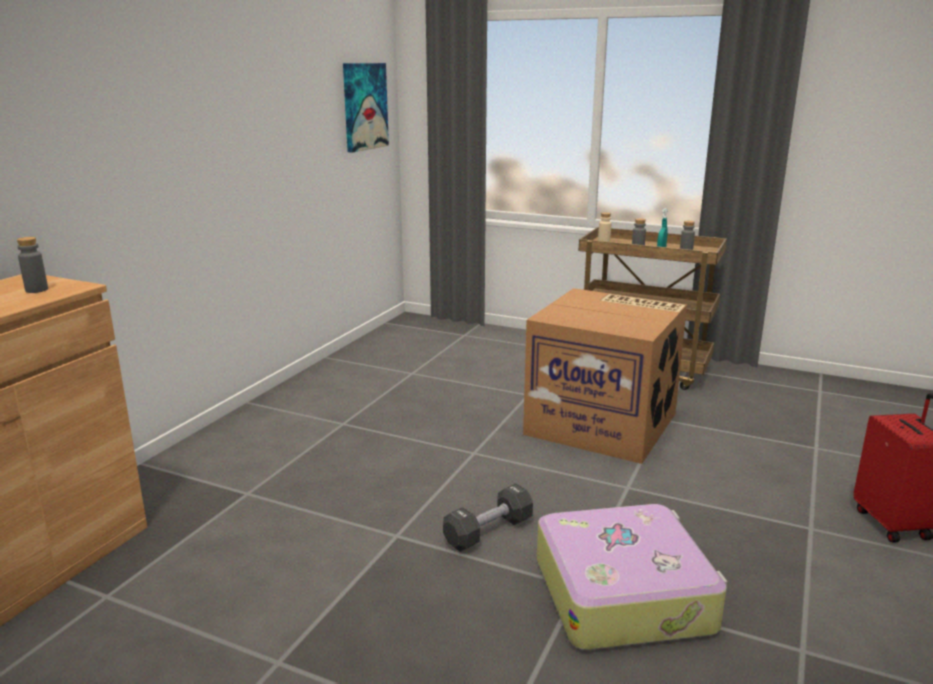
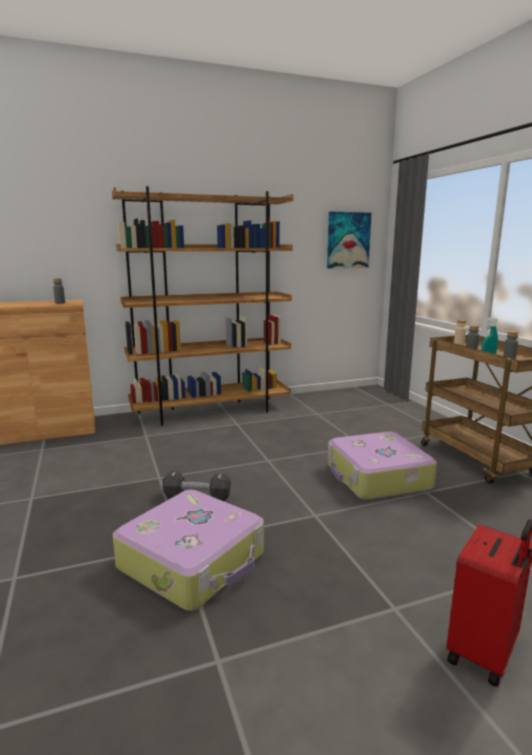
camera: 45 degrees right, 5 degrees down
(268, 419) = (211, 411): none -> brown bookcase
(604, 423) = (377, 477): cardboard box -> suitcase

